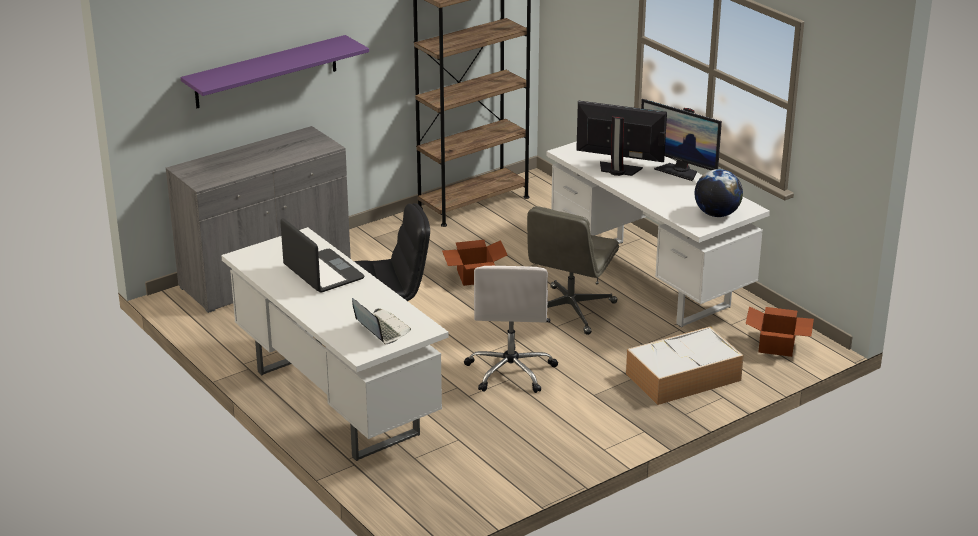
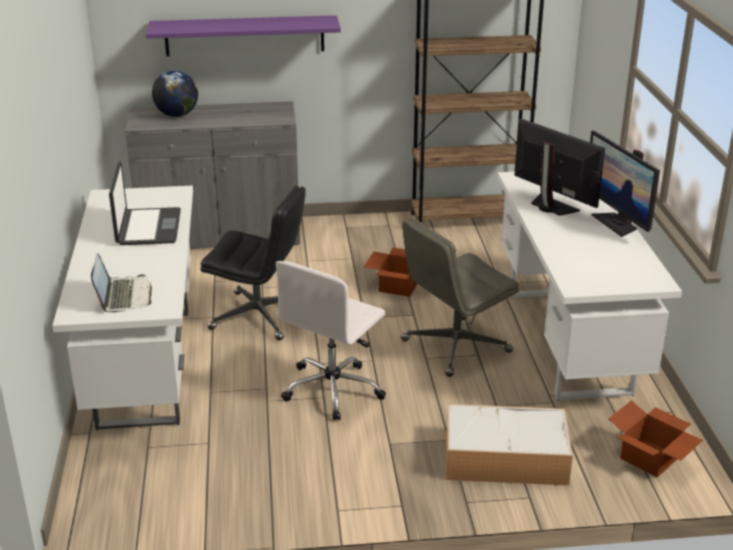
camera: 30 degrees right, 0 degrees up
(716, 214) = (612, 278): globe -> globe (177, 115)

